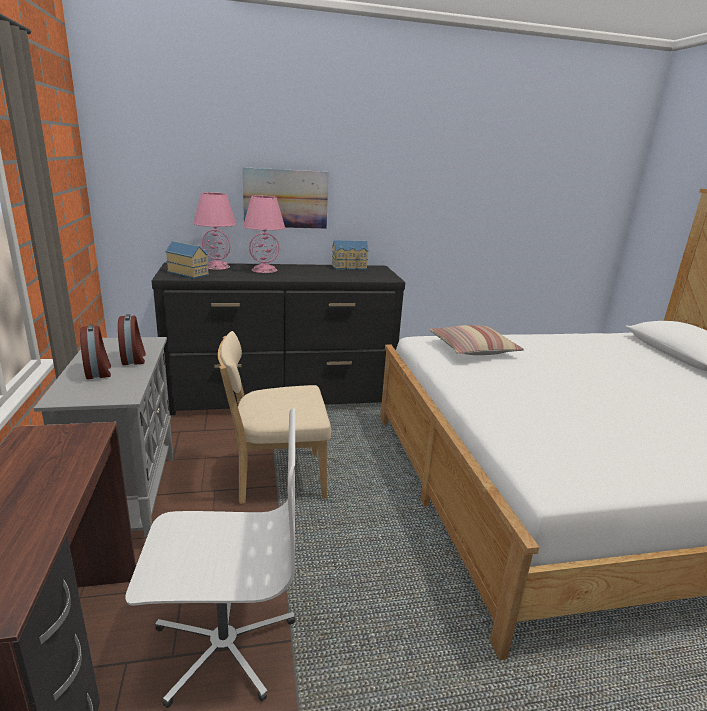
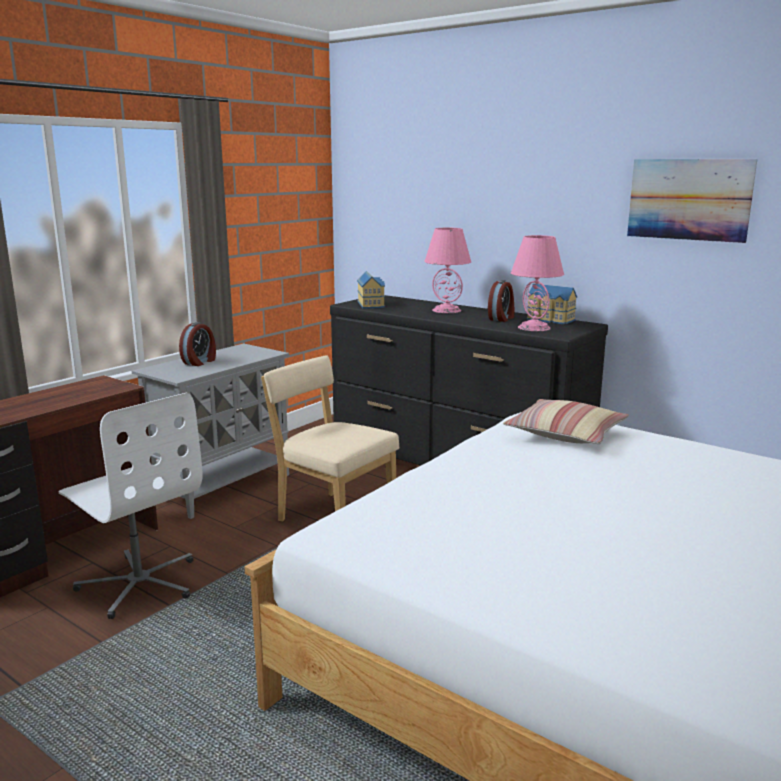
camera: 50 degrees right, 5 degrees down
(134, 358) = (235, 360): alarm clock -> alarm clock (502, 318)
(216, 266) = (411, 302): pink table lamp -> pink table lamp (533, 327)
(285, 199) = (492, 232): picture -> picture (689, 199)

